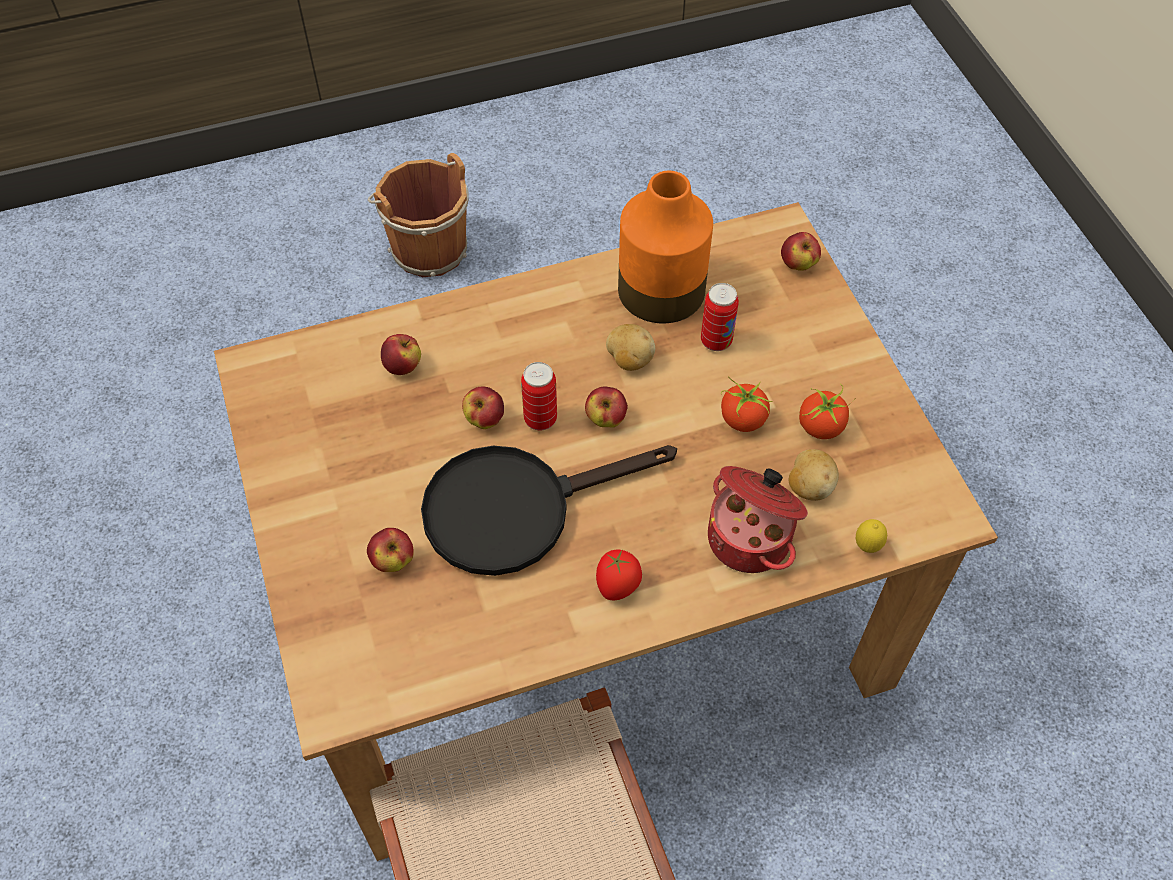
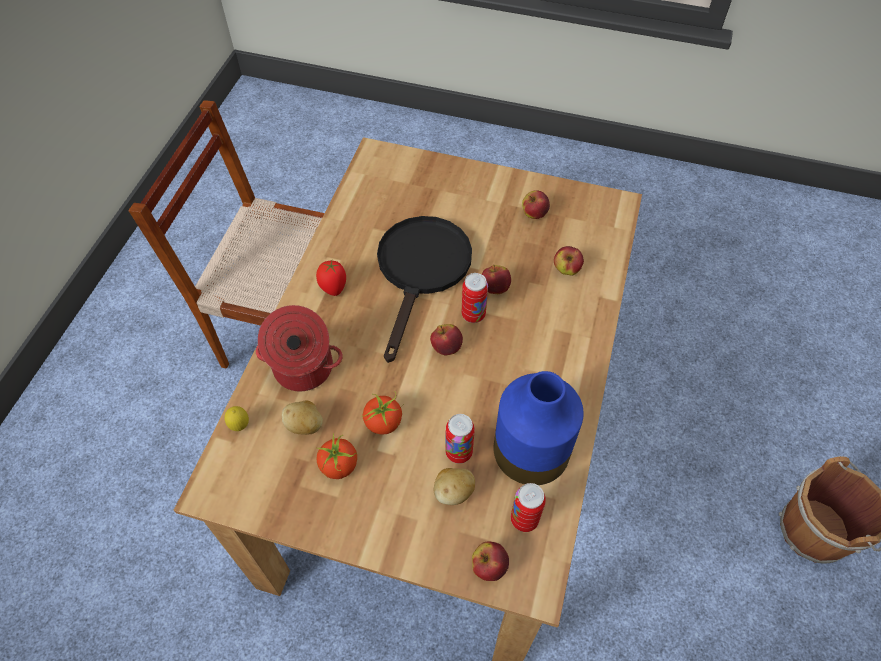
camera: 125 degrees right, 0 degrees up
(393, 561) = (434, 206): apple -> apple (534, 214)
(629, 360) = (482, 389): potato -> potato (453, 492)
(662, 289) = (530, 449): orange vase -> blue vase
(734, 262) = (524, 519): none -> can

